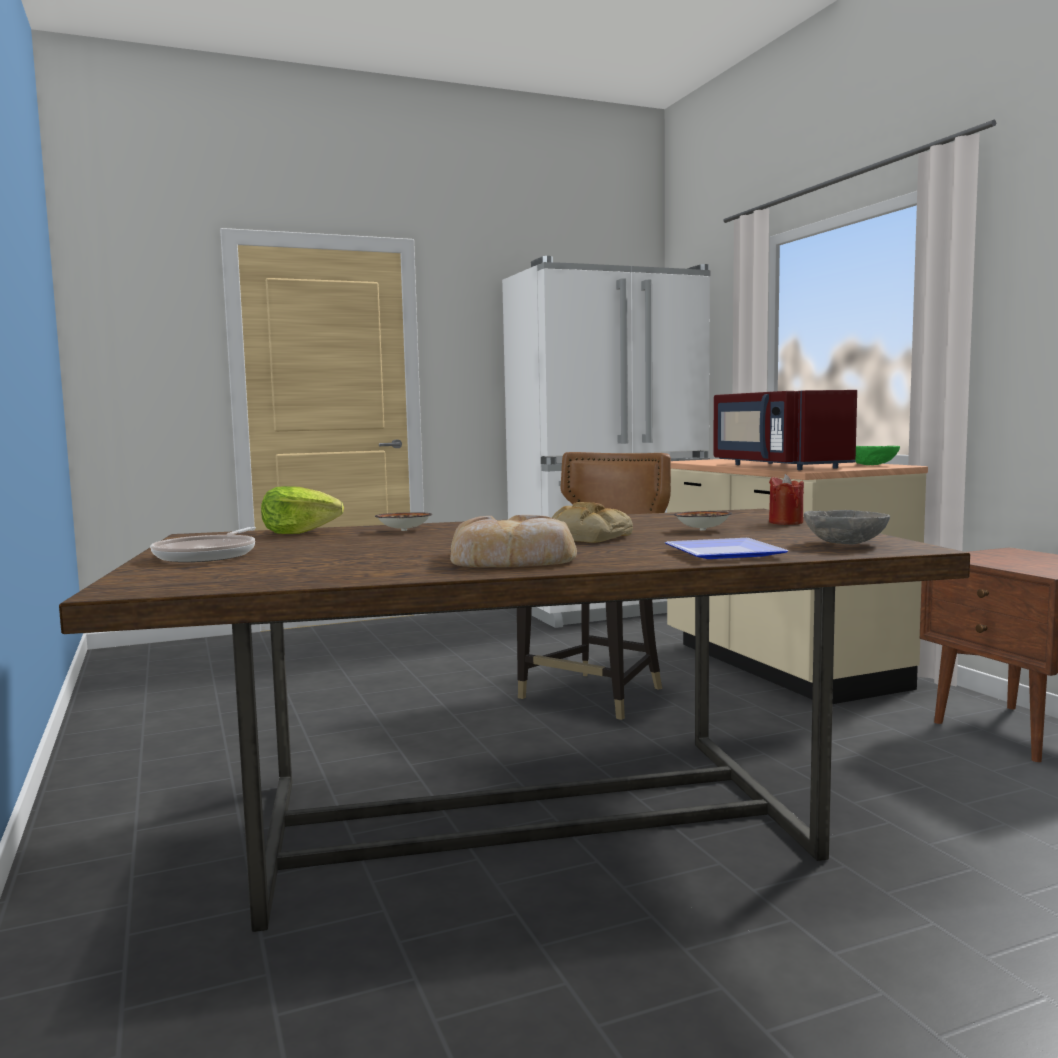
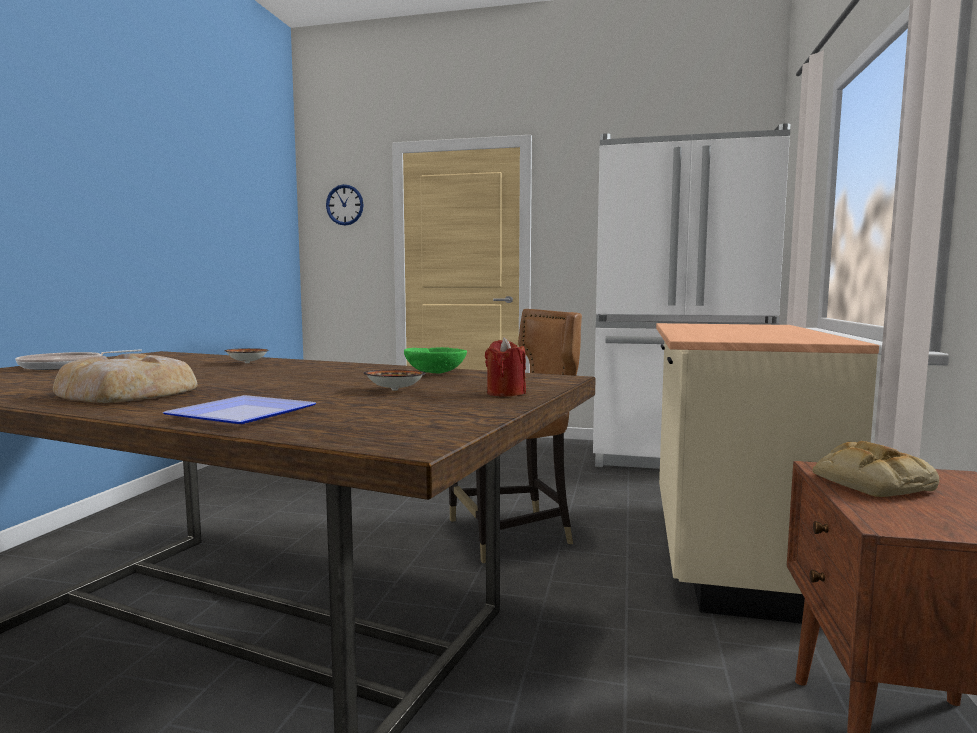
camera: 35 degrees right, 0 degrees up
(144, 312) = (344, 205): none -> wall clock
(299, 532) = (201, 357): lettuce -> none
(585, 537) = (282, 383): bread -> bread (869, 483)
(777, 466) = (703, 333): red microwave -> none
(845, 543) = (391, 425): grey bowl -> none
(872, 465) = (817, 338): green bowl -> green bowl (434, 373)

